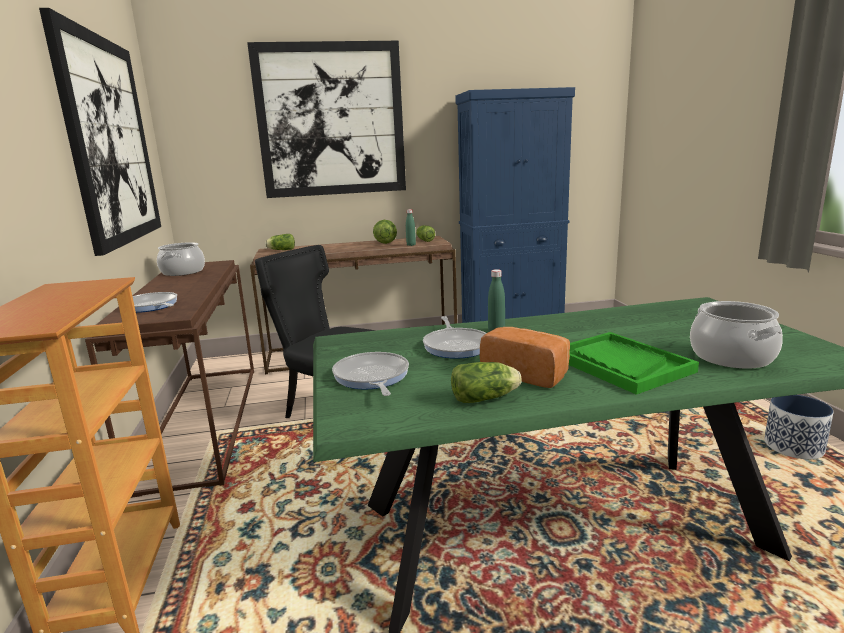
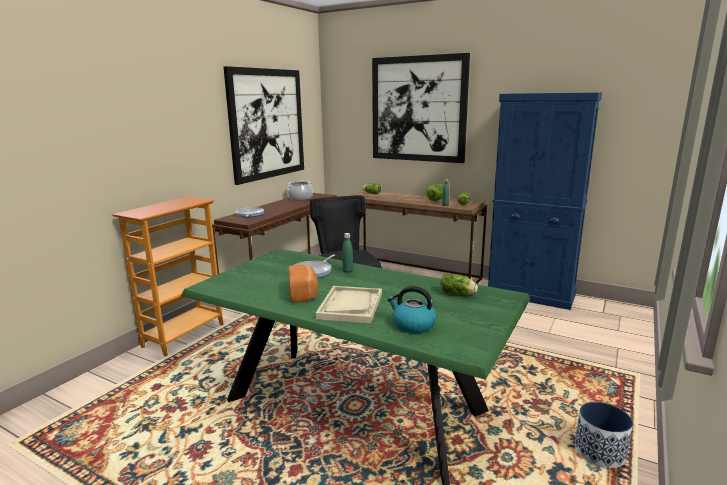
camera: 40 degrees right, 0 degrees up
(371, 377) = (251, 273): frying pan -> none
(486, 398) = (263, 296): lettuce -> lettuce (458, 294)
(620, 364) = (350, 306): green tray -> beige tray
(732, 356) = (413, 325): cooking pot -> kettle

